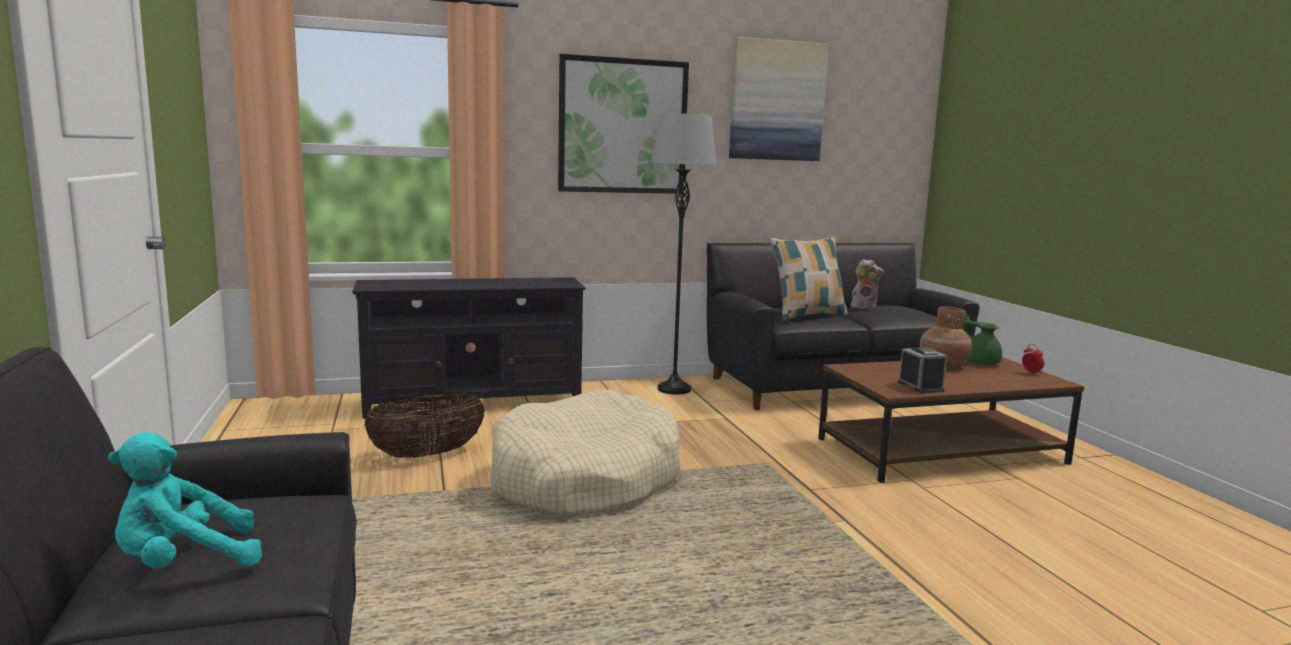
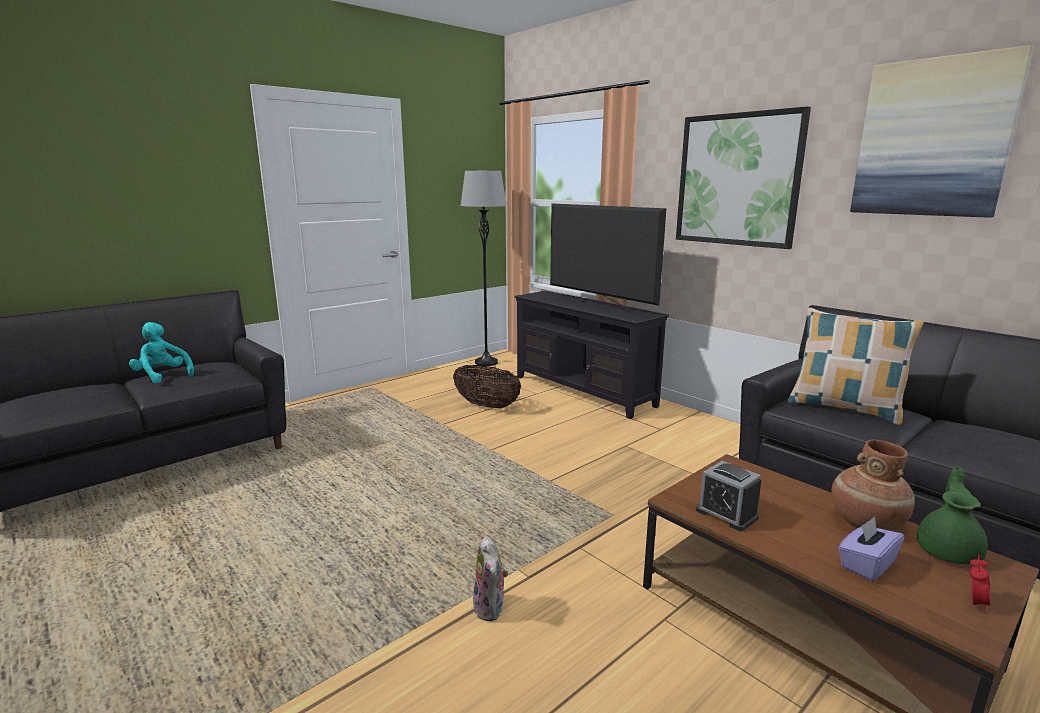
camera: 65 degrees right, 5 degrees up
(488, 281) = (600, 305): none -> television
(584, 479) = (498, 455): beige dog bed -> none
(674, 389) = (733, 440): grey floor lamp -> grey floor lamp (486, 362)
(864, 307) = (975, 428): plush toy -> plush toy (491, 608)
(920, 386) = (726, 514): alarm clock -> alarm clock turned 90 degrees clockwise
(992, 378) = (866, 565): none -> purple tissue box

